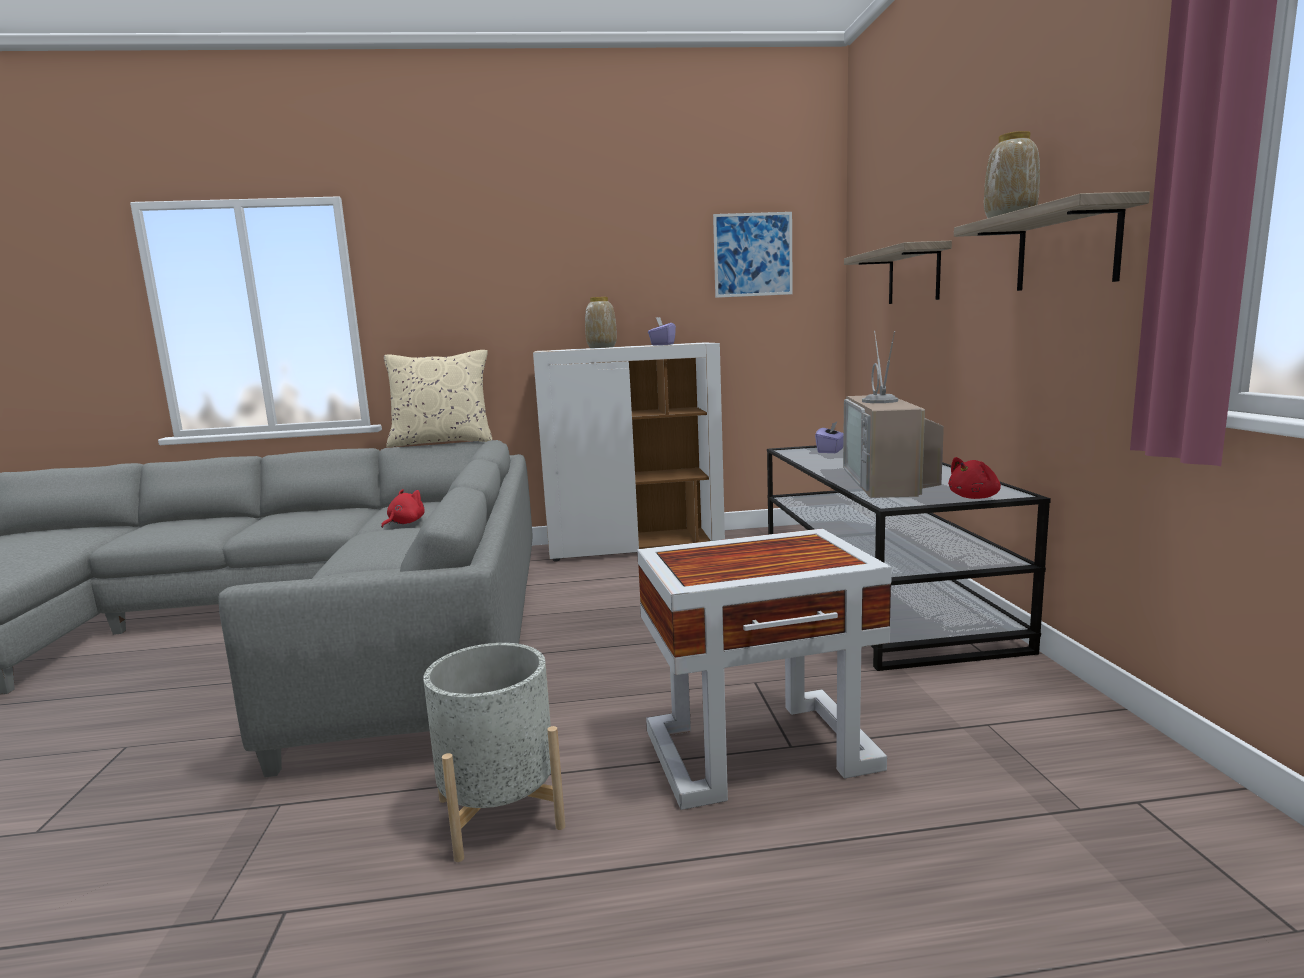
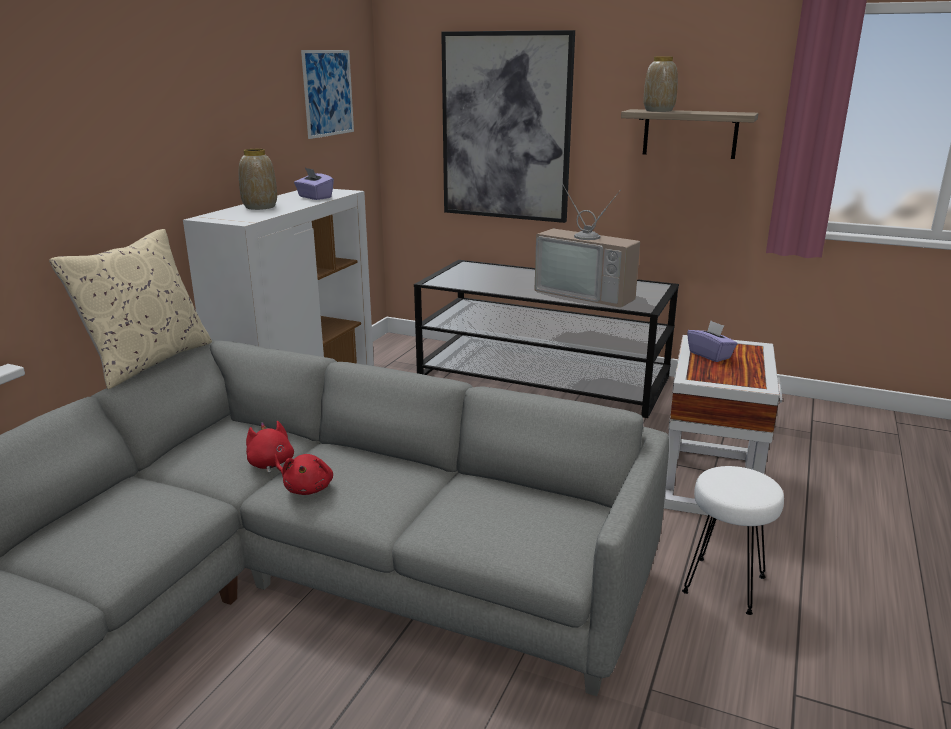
camera: 60 degrees left, 10 degrees up
(500, 813) = (725, 585): grey planter -> white stool
(831, 451) = (463, 276): purple tissue box -> purple tissue box (710, 355)
(913, 275) = (506, 127): shelf -> picture
(975, 497) = (655, 292): red plush toy -> red plush toy (309, 488)

